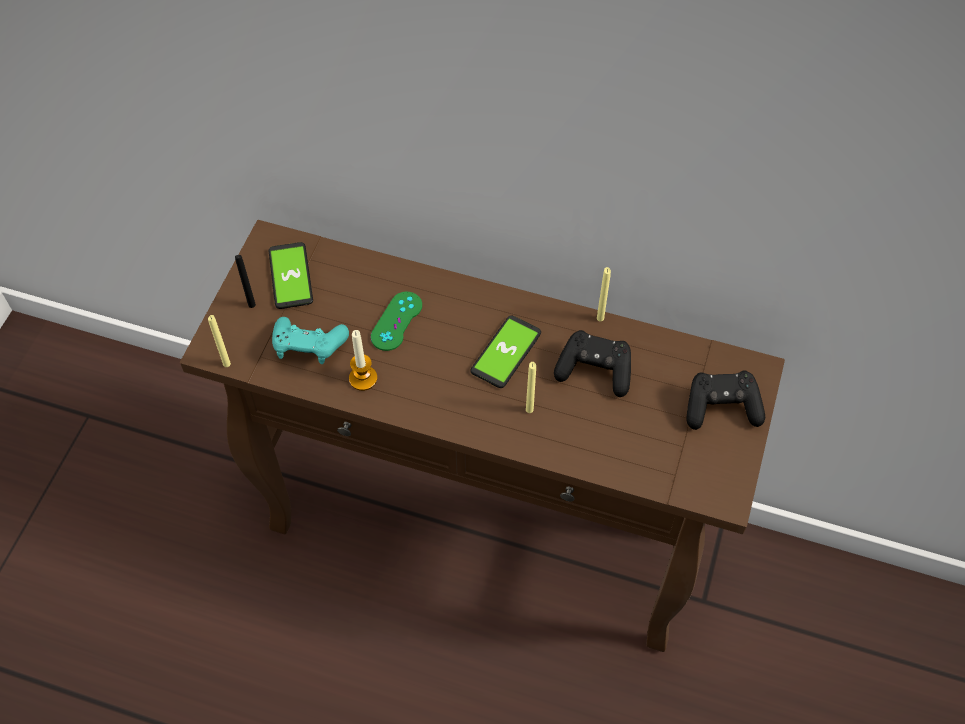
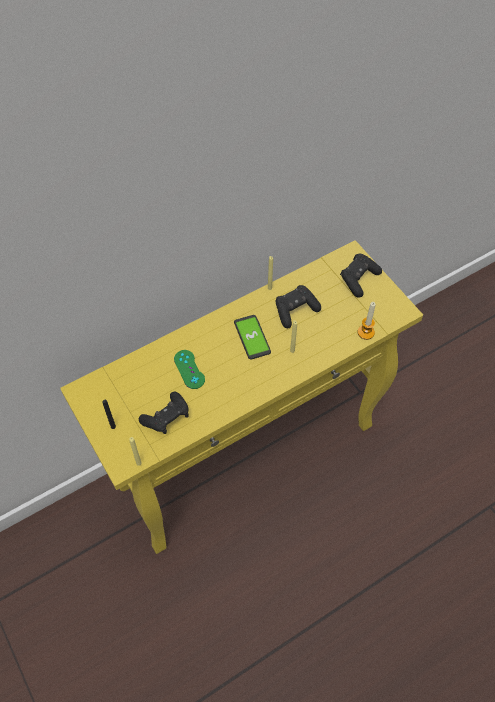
camera: 50 degrees left, 0 degrees up
(290, 276) = (113, 397): phone -> none
(309, 348) = (167, 418): turquoise game controller -> black game controller
(363, 378) = (208, 407): candle -> candle (365, 332)
(486, 532) = (248, 454): brown console table -> yellow console table

